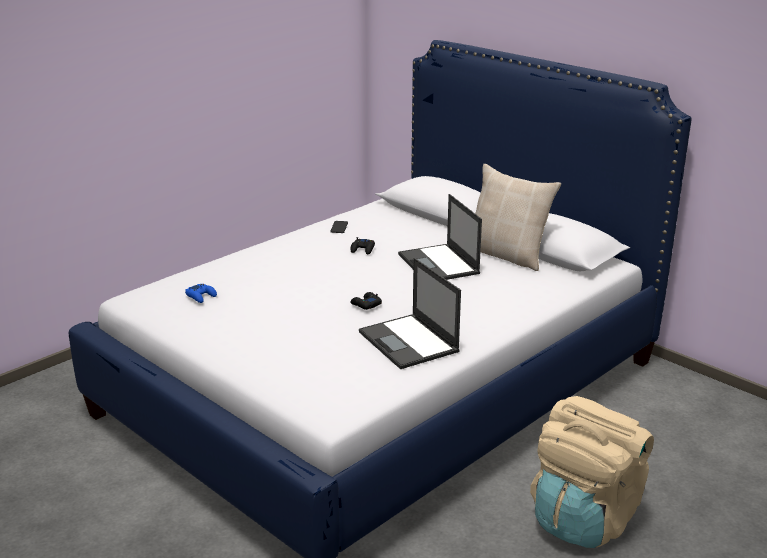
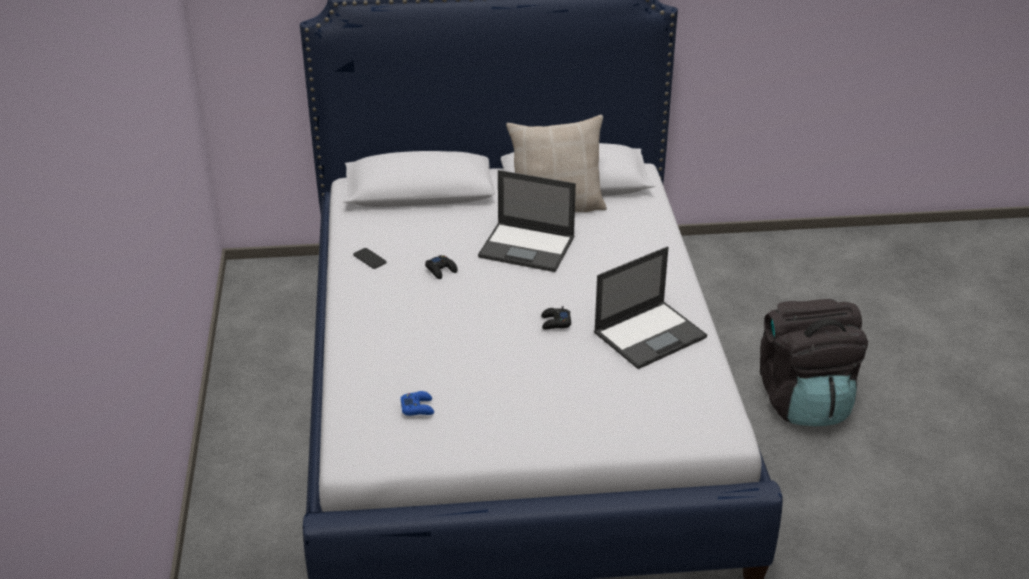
camera: 50 degrees left, 10 degrees up
(409, 342) = (650, 334): laptop -> laptop turned 45 degrees counterclockwise
(585, 518) = (804, 400): beige backpack -> black backpack

